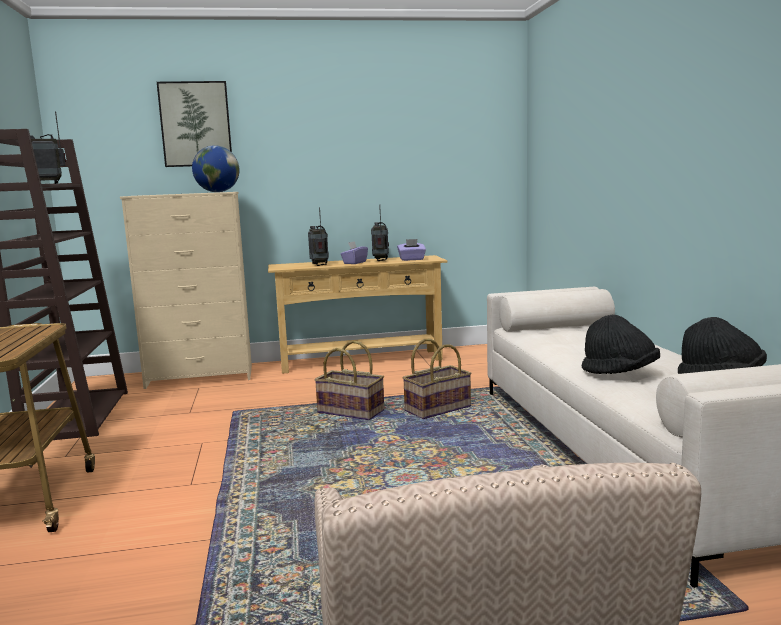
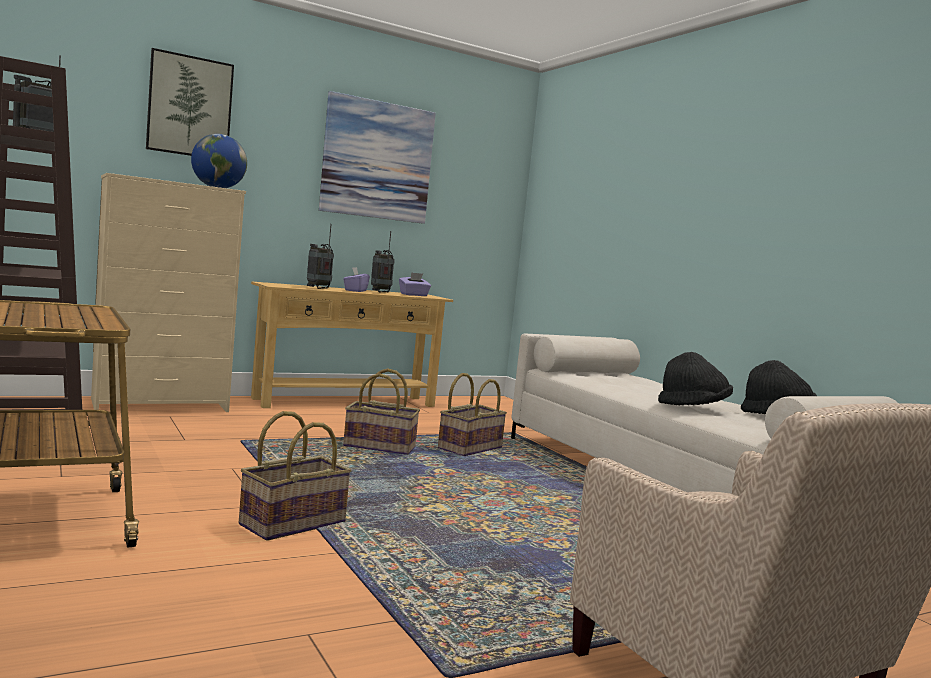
camera: 20 degrees left, 5 degrees down
(201, 504) = (292, 523): none -> basket
(368, 139) = (377, 160): none -> picture

